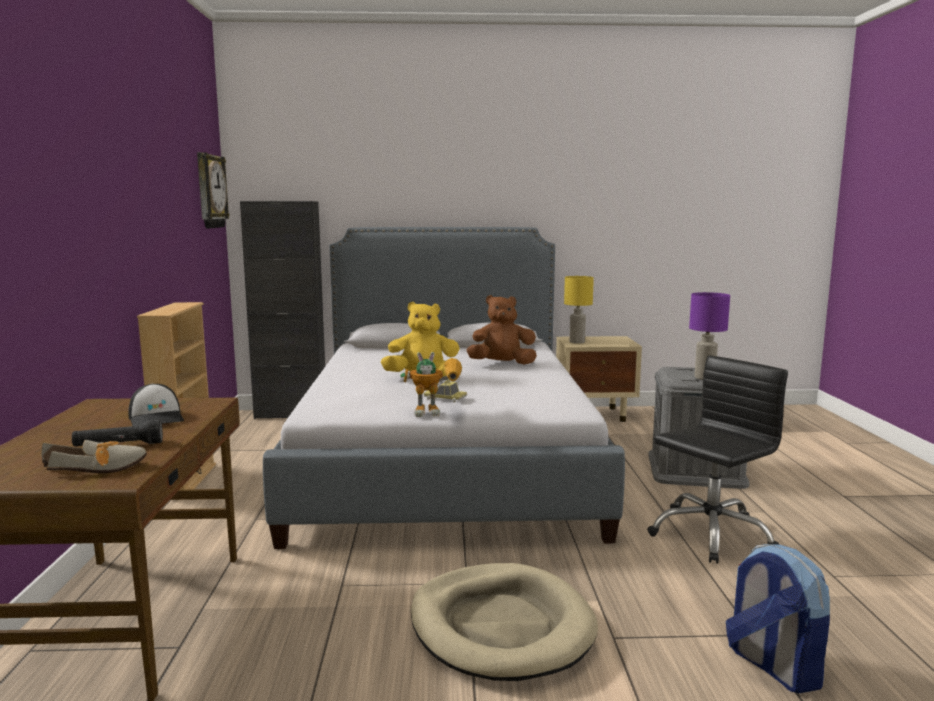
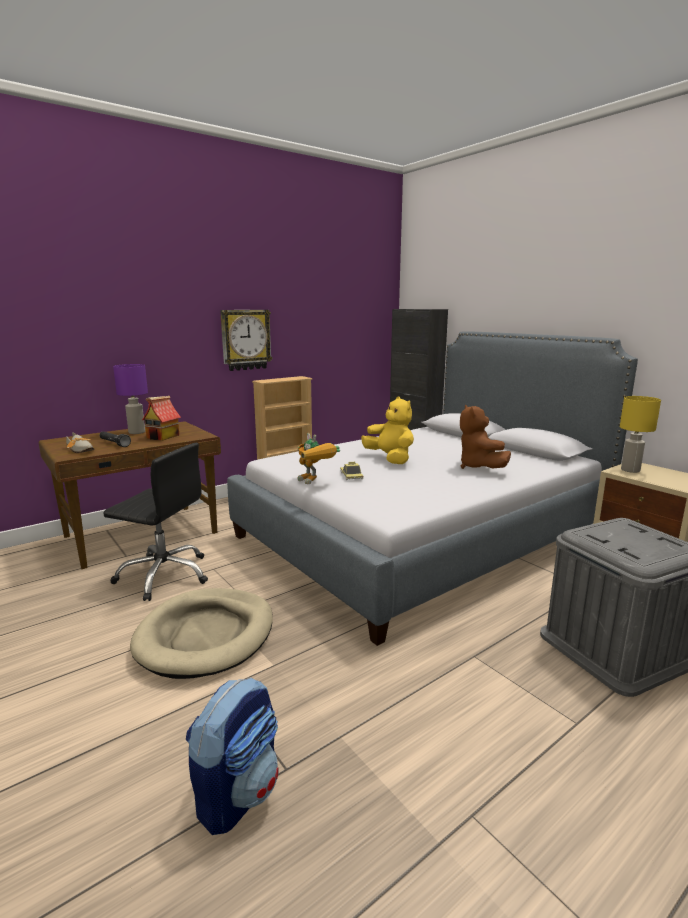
camera: 55 degrees right, 5 degrees up
(157, 418) = (163, 437): cap -> toy house
(210, 191) = (373, 302): wall clock -> wall clock (245, 340)
(502, 364) = (479, 467): brown plush toy -> brown plush toy turned 150 degrees counterclockwise
(704, 377) = (621, 542): purple table lamp -> purple table lamp (137, 432)
(710, 533) = (465, 695): black office chair -> black office chair (164, 575)

